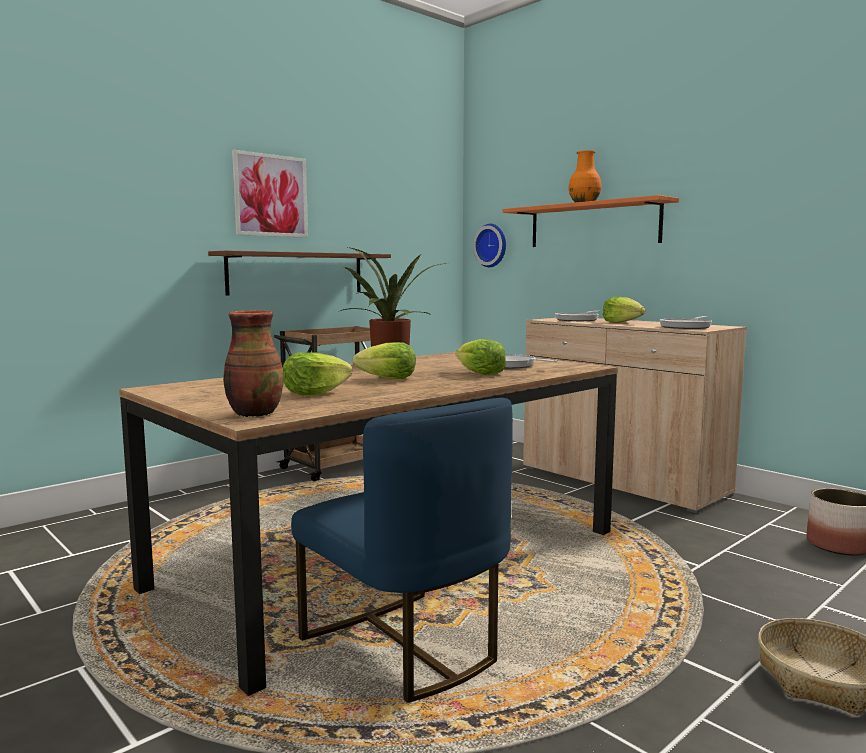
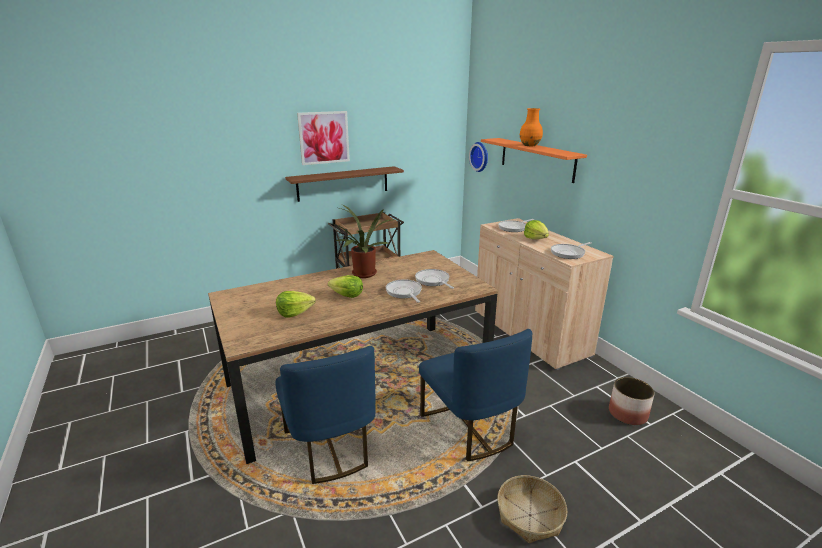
camera: 15 degrees right, 15 degrees up
(254, 413) = (247, 336): vase -> none
(479, 373) = (404, 292): lettuce -> frying pan
(629, 590) = (469, 428): none -> blue chair

